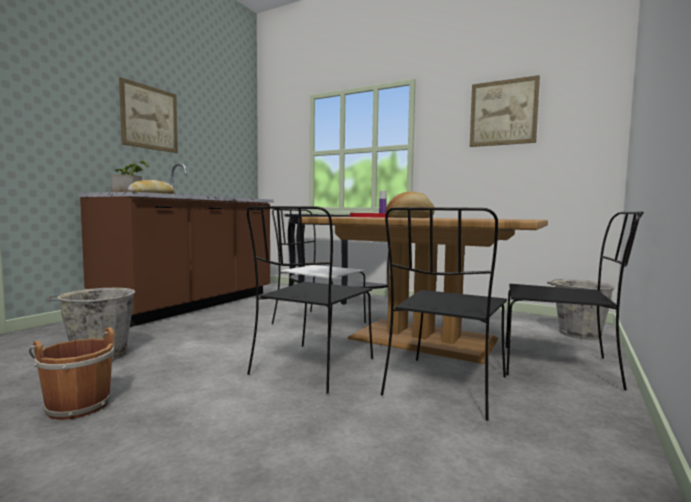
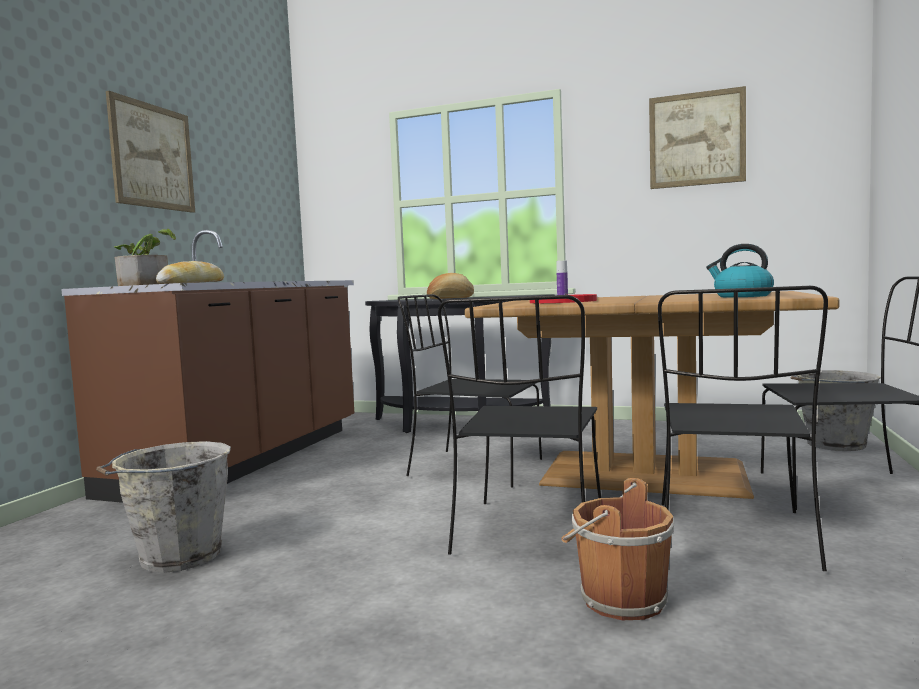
camera: 10 degrees left, 0 degrees up
(77, 405) = (230, 634): brown bucket -> brown bucket (618, 599)
(317, 323) = (472, 468): white chair -> black chair
(409, 217) = (628, 300): bread -> bread (450, 298)
(486, 219) = (742, 296): none -> kettle

